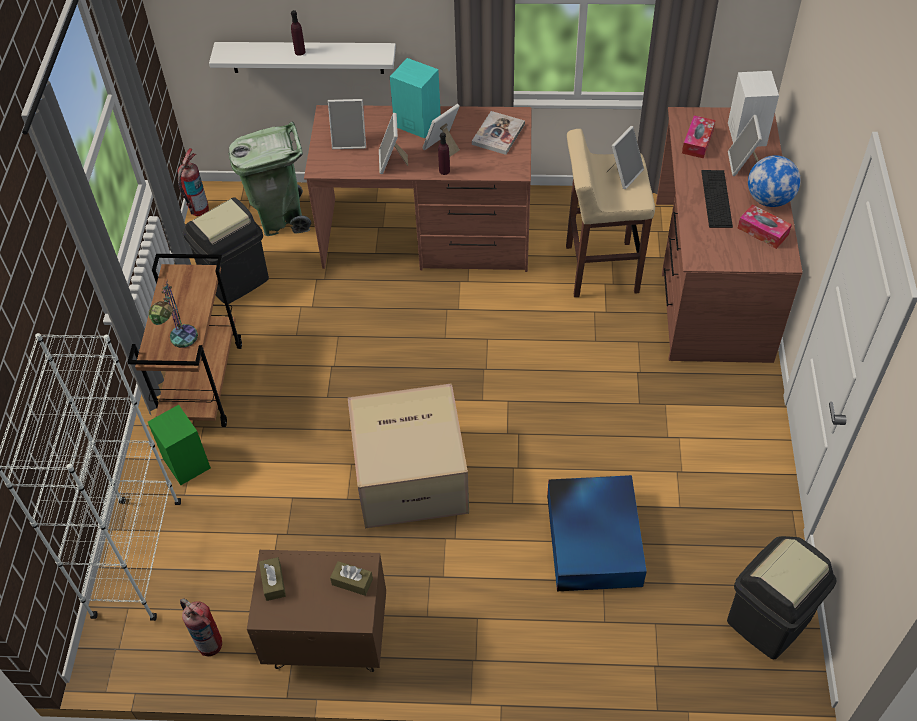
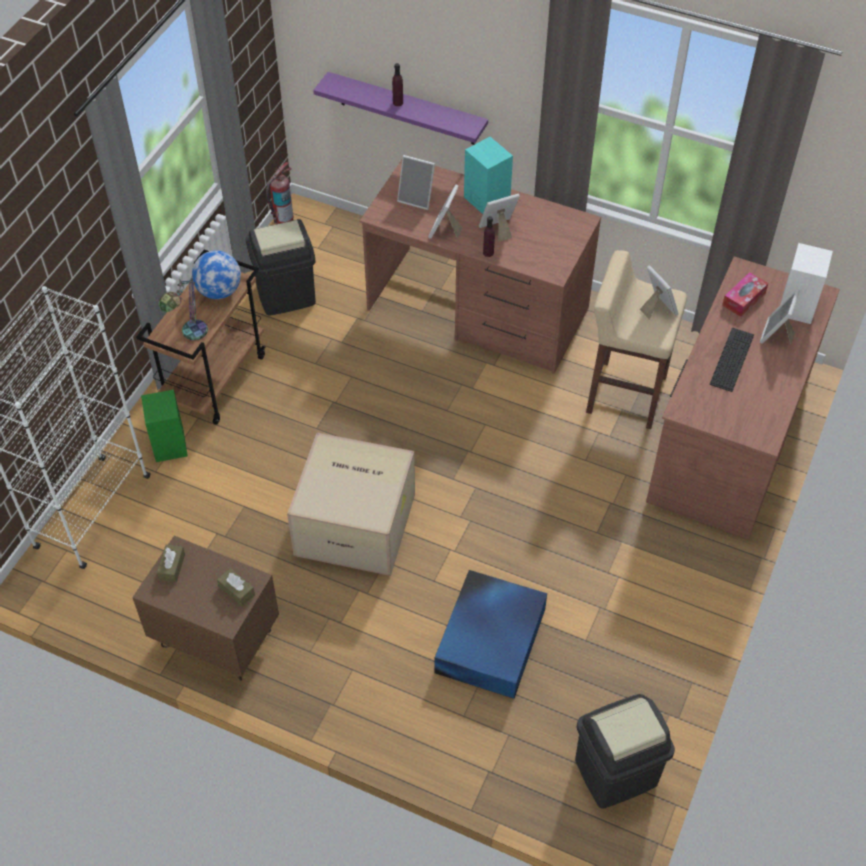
camera: 20 degrees right, 0 degrees up
(210, 643) = (118, 605): fire extinguisher -> none
(280, 218) = (352, 251): green trash can -> none
(307, 57) = (407, 109): white shelf -> purple shelf
(498, 134) = (556, 233): book -> none
(623, 174) = (657, 308): picture frame -> picture frame turned 90 degrees counterclockwise
(763, 231) = (760, 405): tissue box -> none
(769, 199) = (783, 376): globe -> globe (219, 291)

